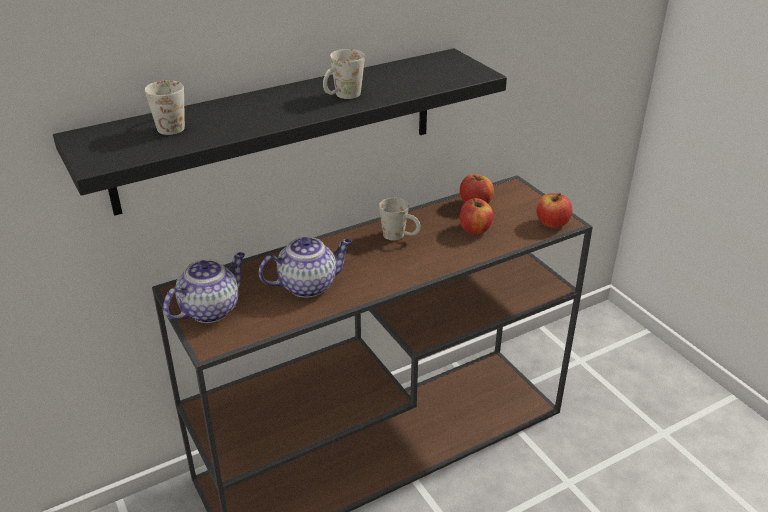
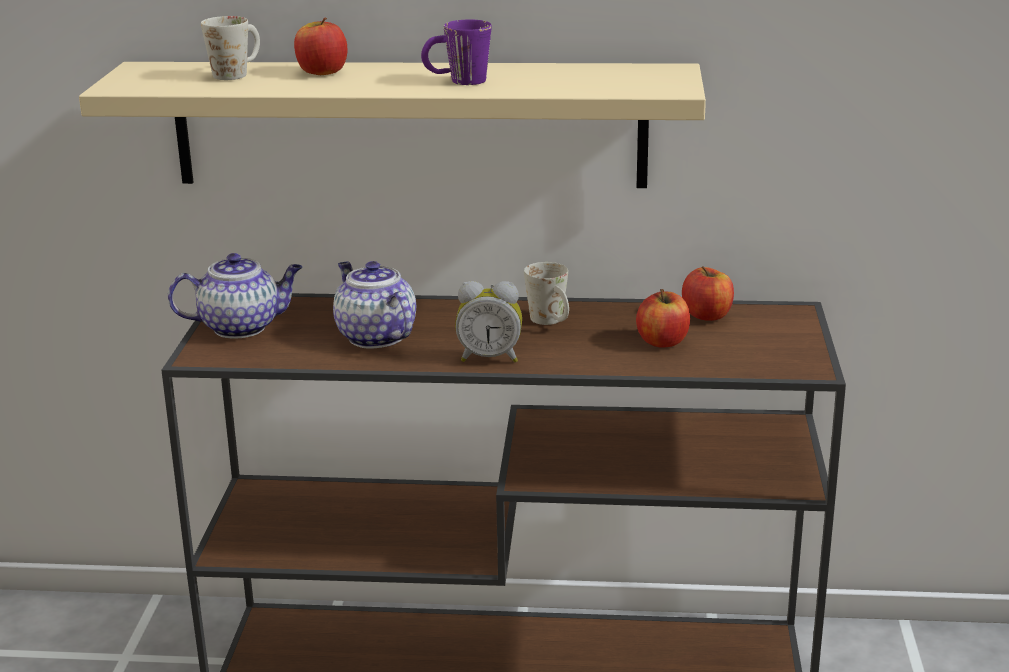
camera: 35 degrees right, 10 degrees down
(279, 129) = (409, 124): black shelf -> beige shelf
(309, 285) = (374, 336): teapot -> teapot turned 135 degrees counterclockwise
(342, 97) = (457, 82): white mug -> purple mug
(397, 275) = (490, 357): none -> alarm clock
(552, 223) = (786, 364): apple -> apple (322, 72)

